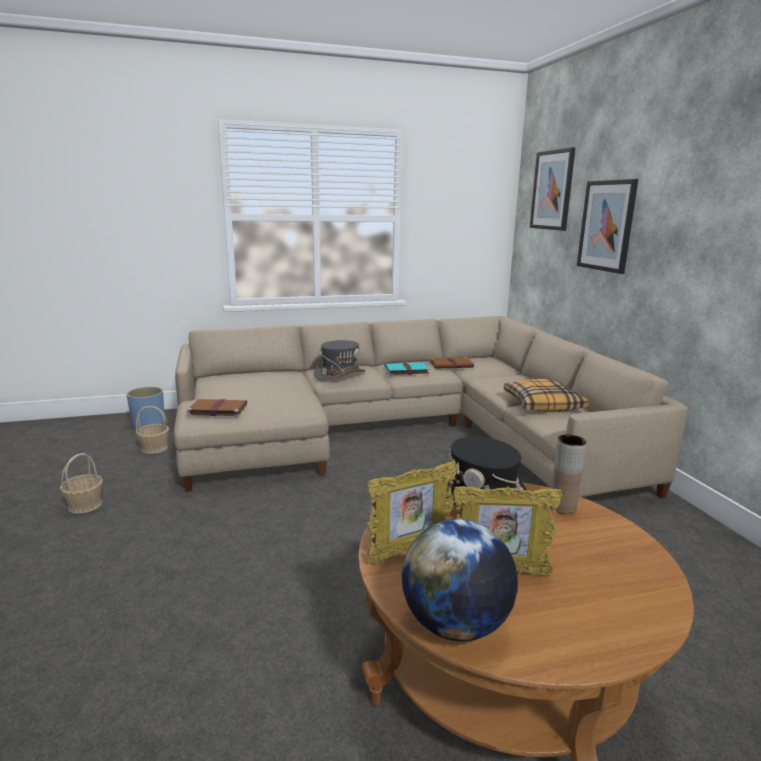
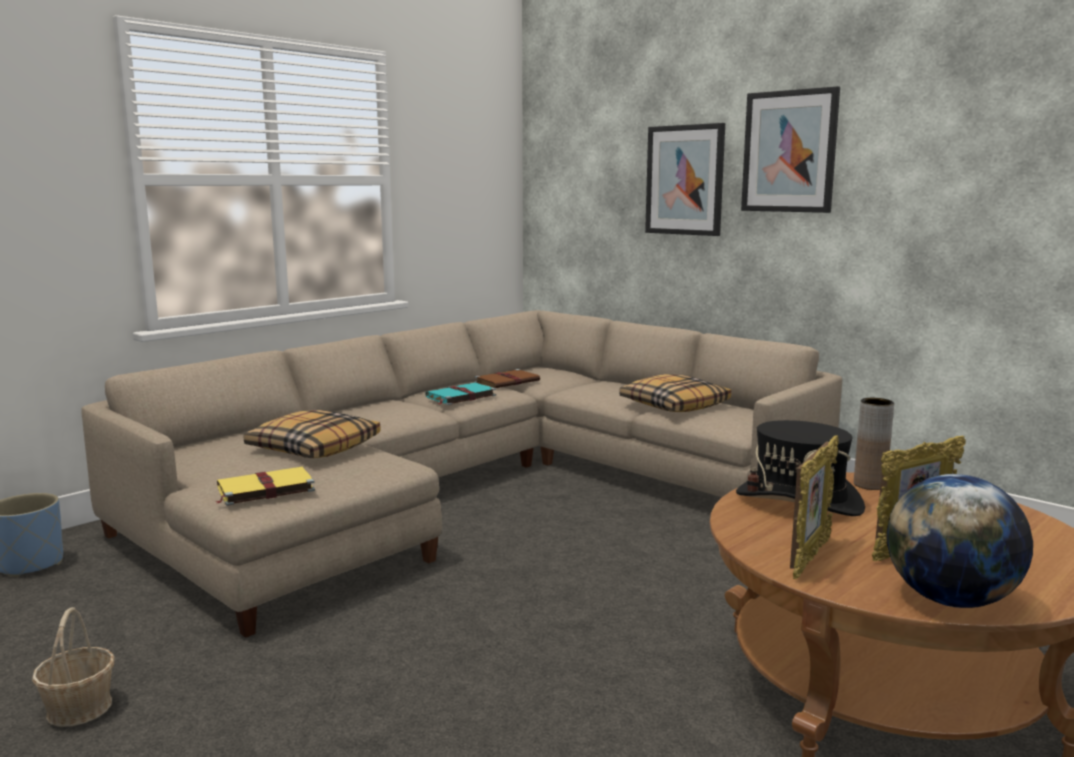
camera: 30 degrees left, 5 degrees down
(154, 448) = (97, 595): basket -> none
(217, 410) = (264, 489): brown book -> yellow book
(276, 389) = (314, 448): none -> pillow
(340, 374) = (377, 415): grey hat -> none
(552, 190) = (588, 139): picture -> picture (789, 151)

